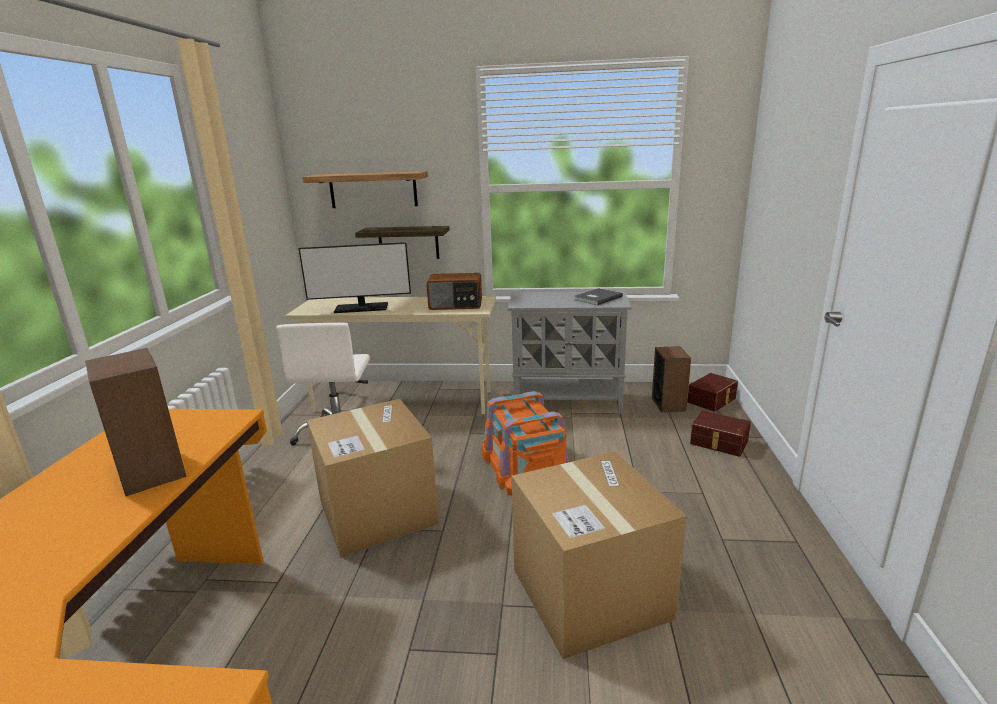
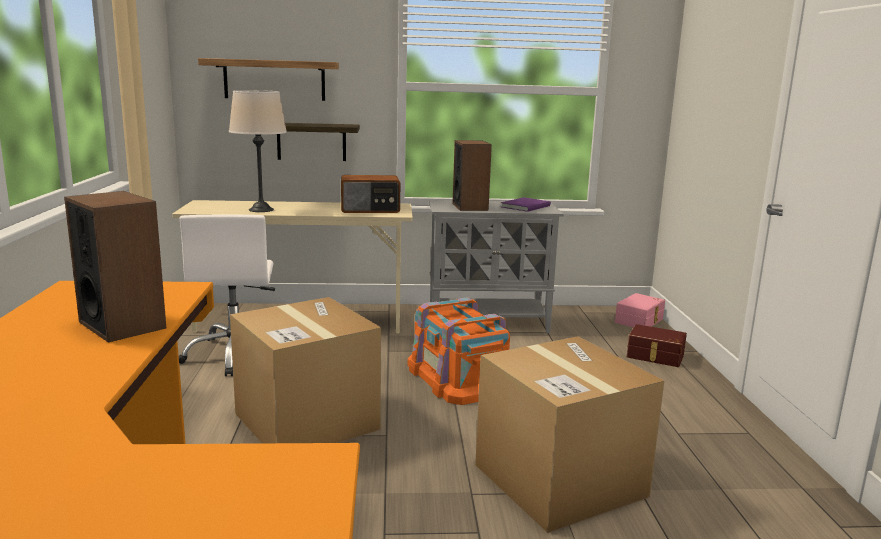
camera: 10 degrees left, 5 degrees down
(361, 308) = (261, 210): monitor -> beige table lamp
(597, 298) = (524, 206): grey book -> purple book
(668, 404) = (596, 324): speaker -> speaker (470, 207)
(712, 400) = (640, 321): brown storage box -> pink storage box

